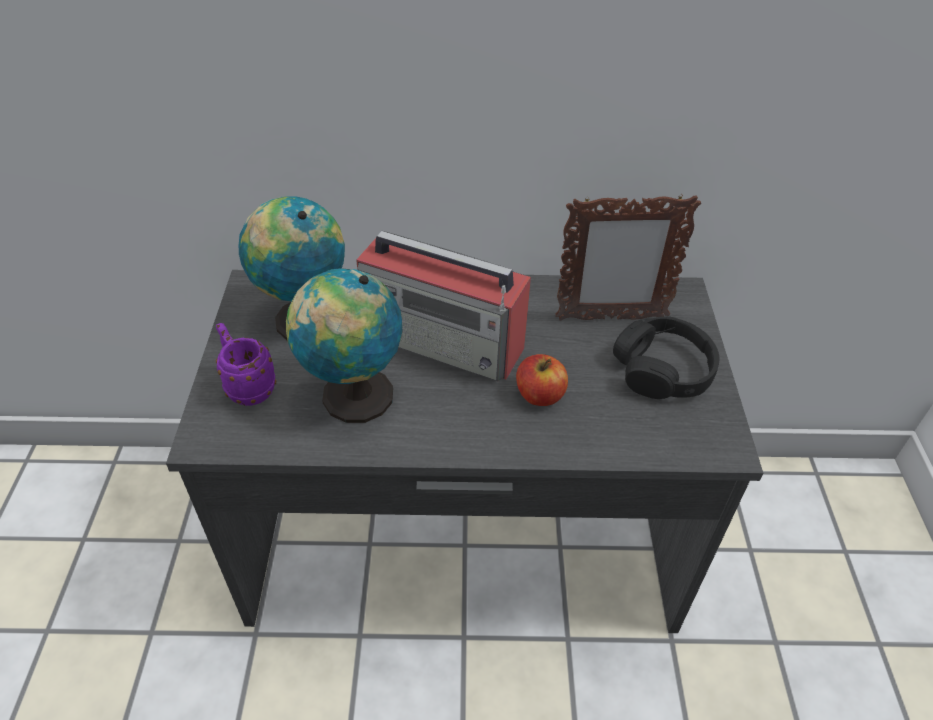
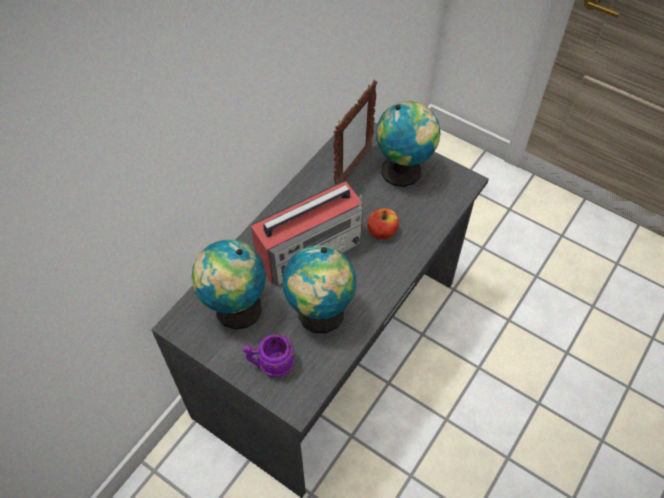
camera: 55 degrees left, 10 degrees up
(663, 370) = (404, 171): black headphones -> globe

